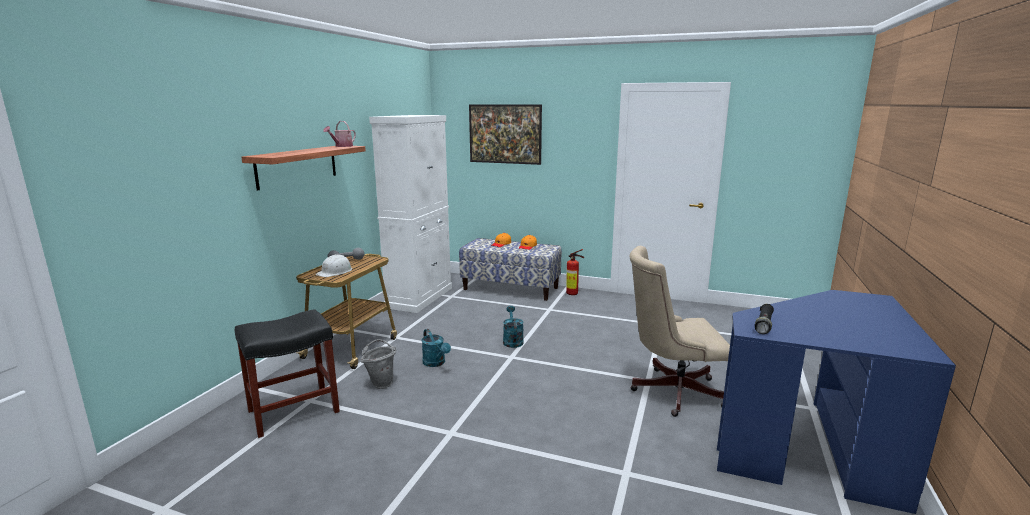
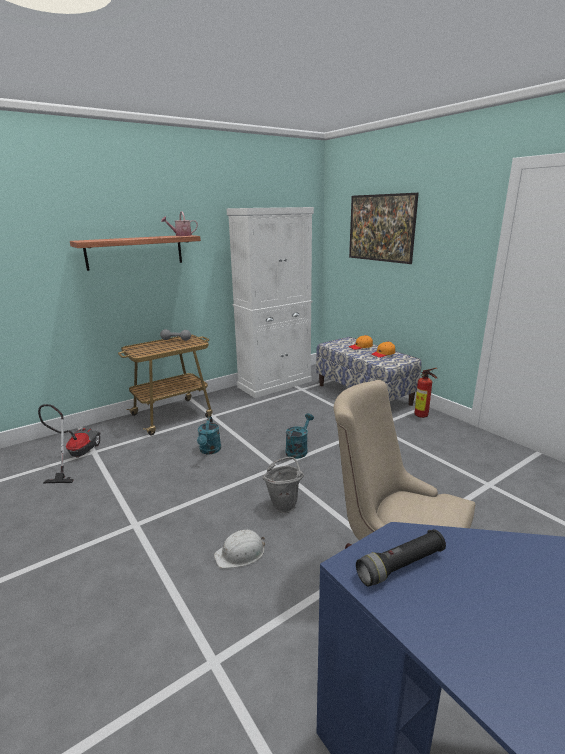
camera: 35 degrees right, 5 degrees up
(295, 410) = (76, 456): black stool -> vacuum cleaner
(335, 272) = (152, 348): white hard hat -> white hard hat (240, 553)
(381, 383) = (151, 454): grey bucket -> grey bucket (284, 504)

